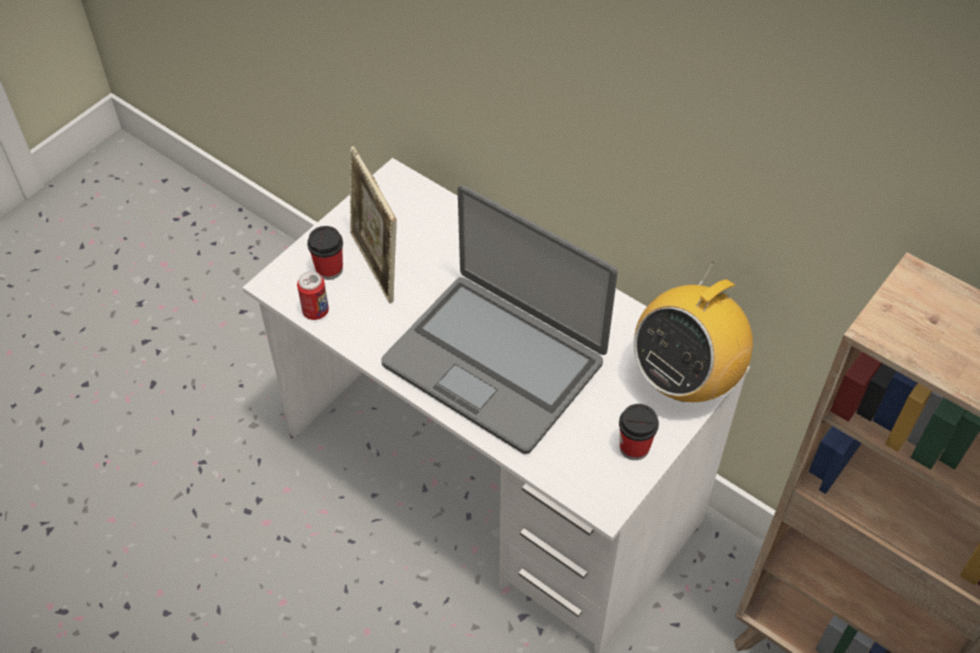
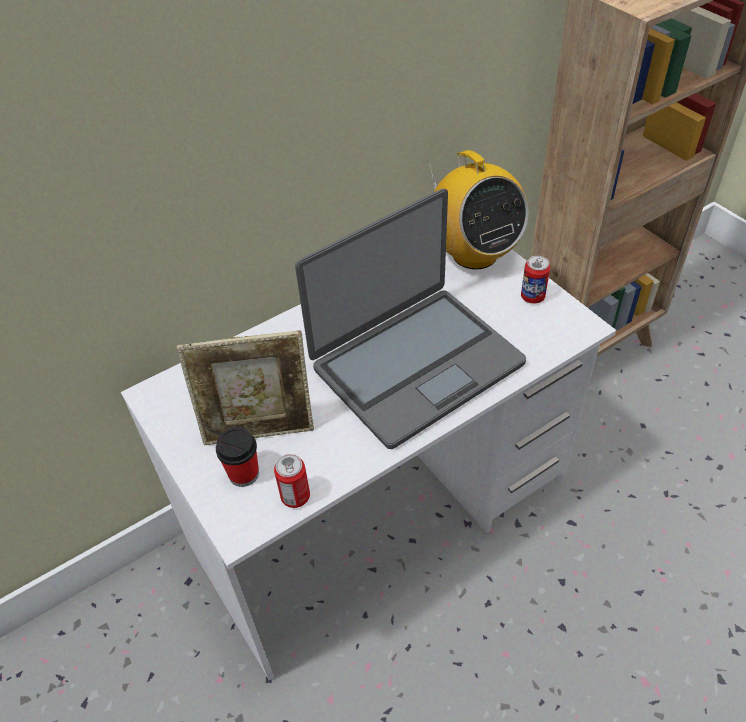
camera: 70 degrees left, 5 degrees down
(634, 447) = (532, 297): cup -> can

